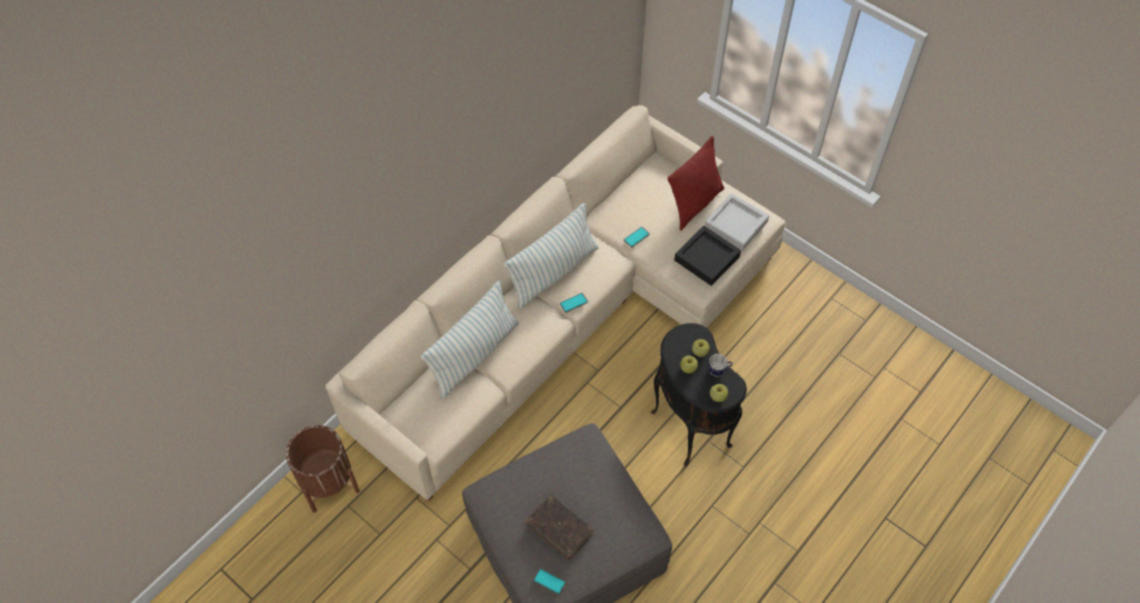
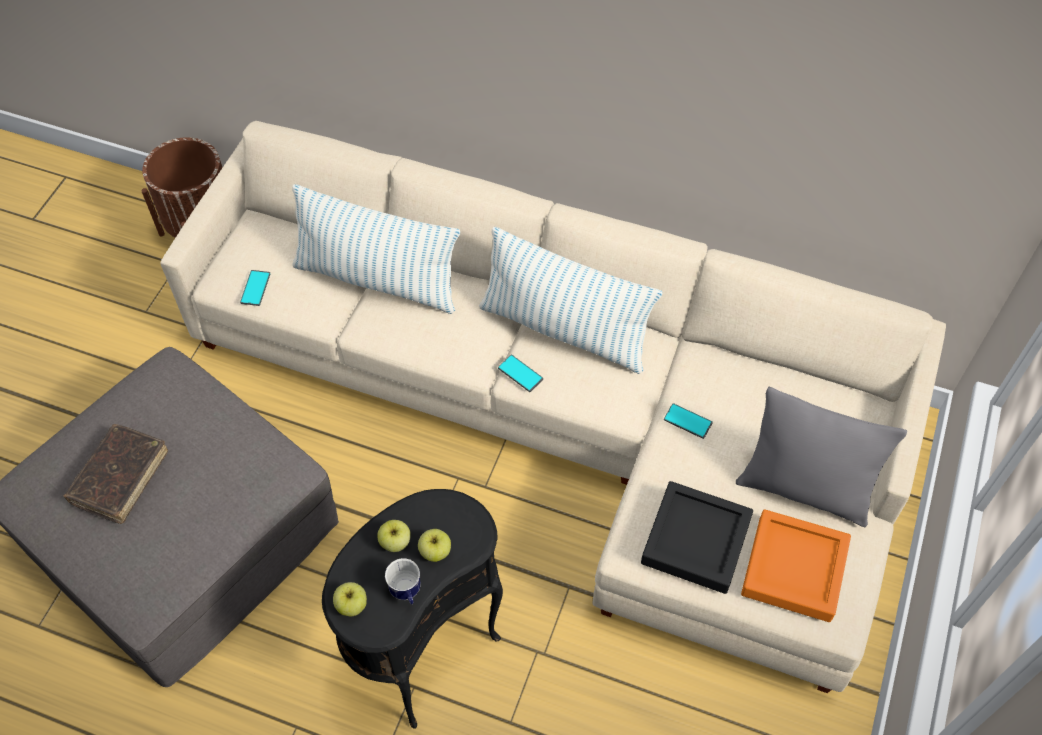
camera: 70 degrees right, 0 degrees up
(549, 581) = (35, 491): phone -> phone (255, 288)
(694, 204) = (804, 489): red pillow -> grey pillow
(736, 225) = (794, 569): grey tray -> orange tray

